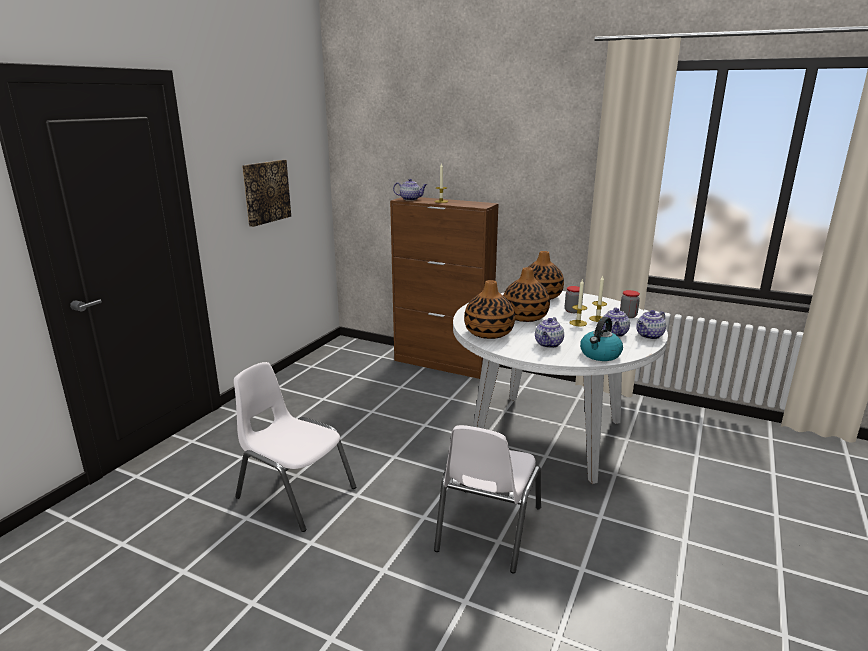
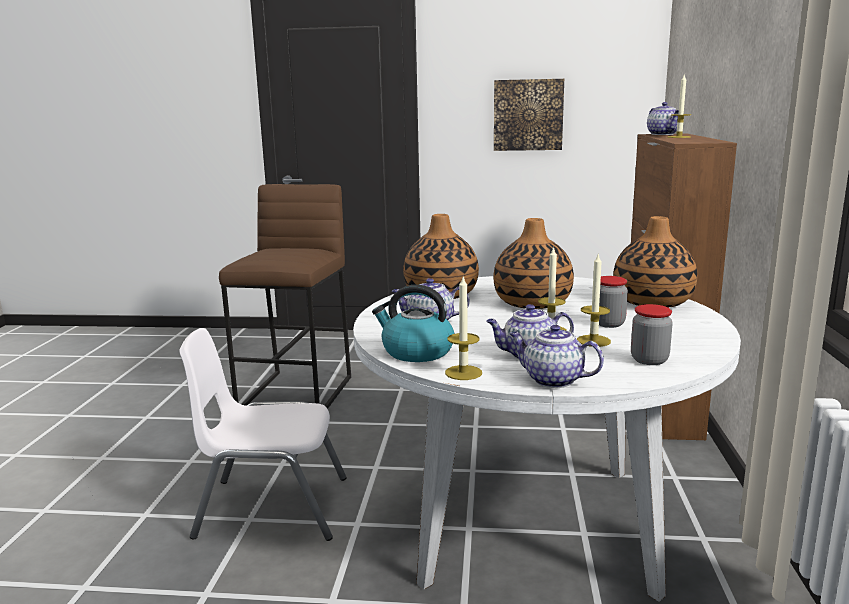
camera: 70 degrees right, 5 degrees down
(295, 493) = (297, 394): white chair -> brown stool
(635, 350) = (463, 373): none -> candle

